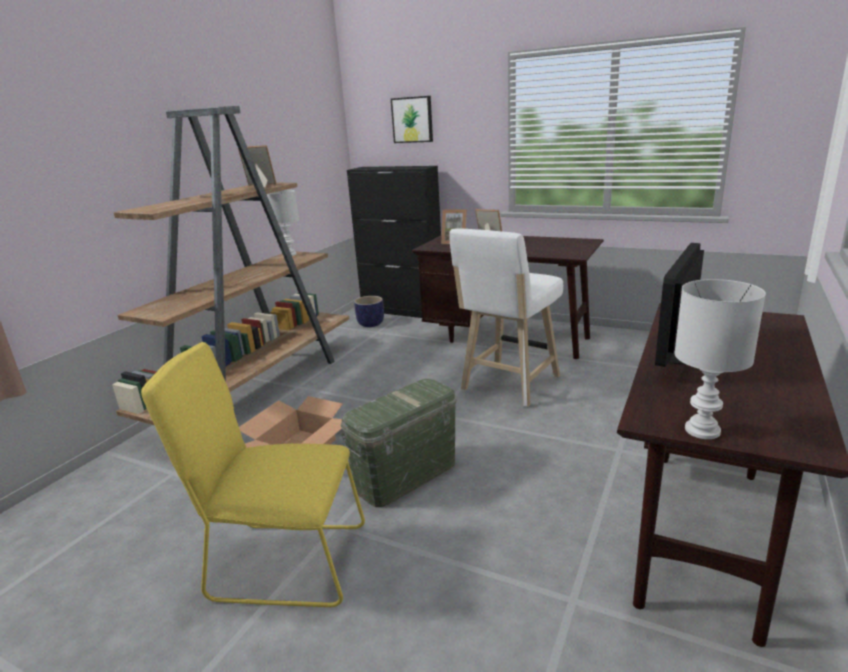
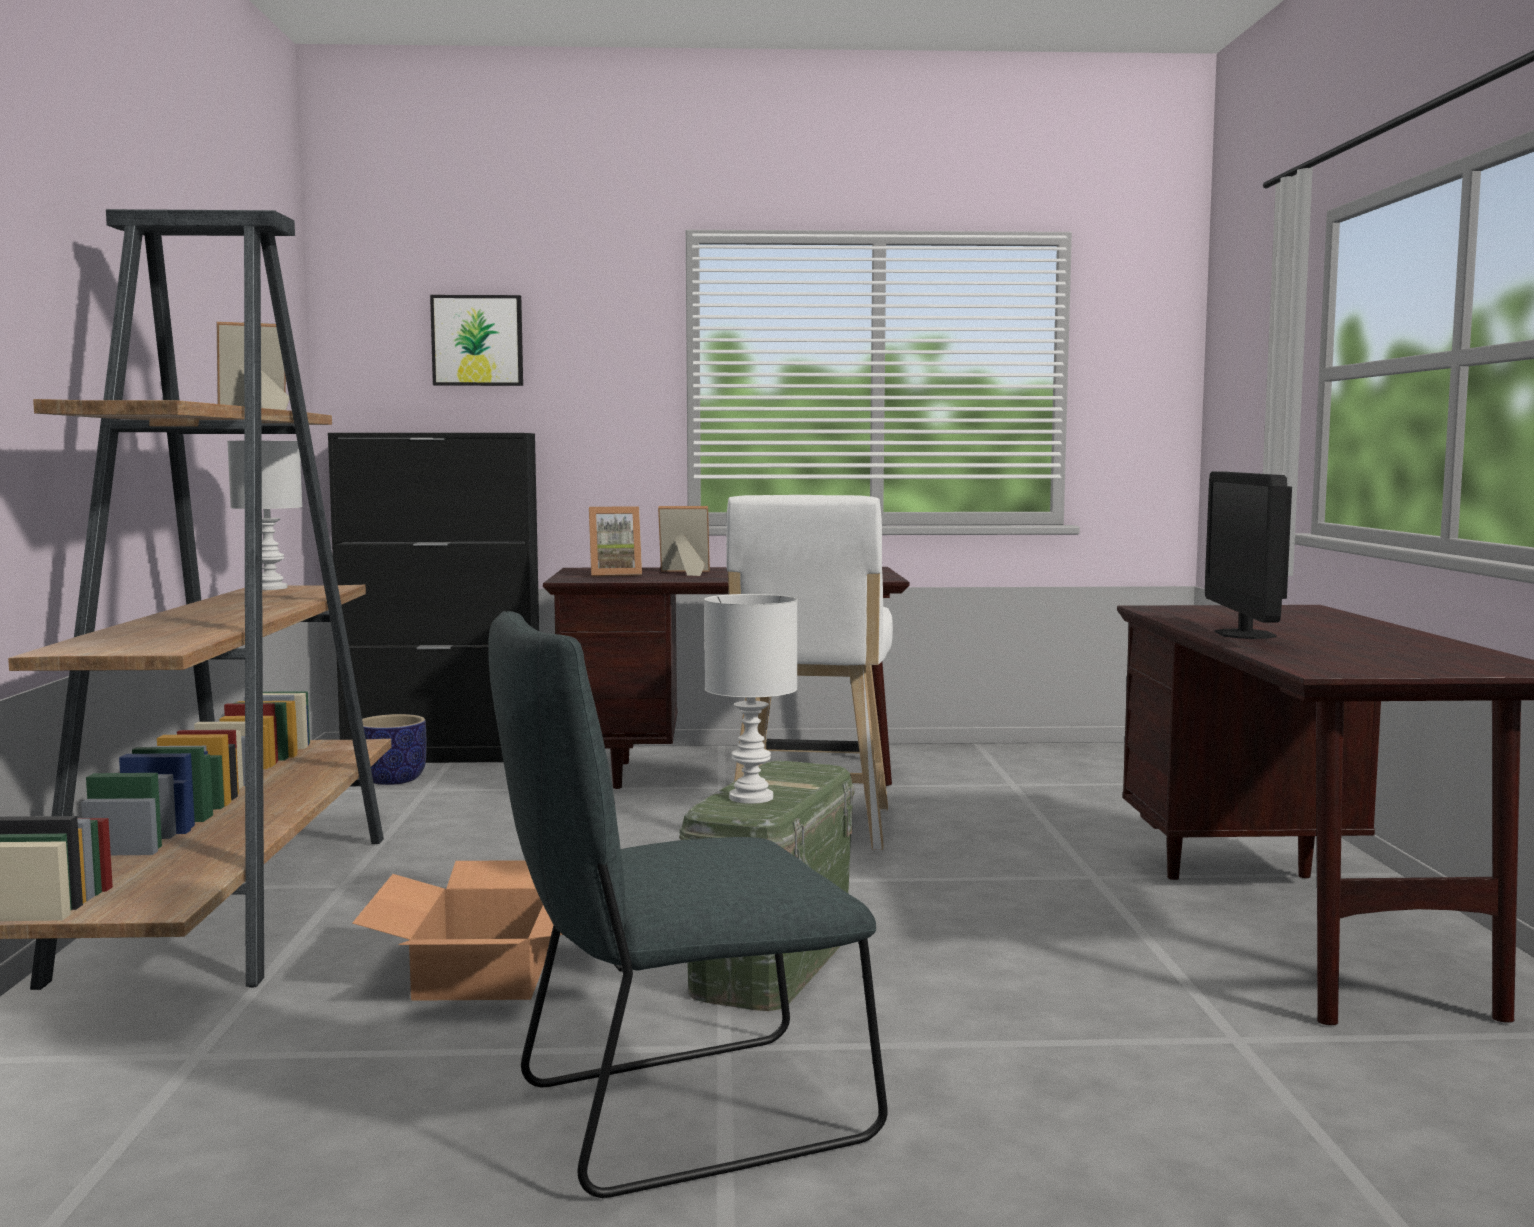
camera: 30 degrees left, 15 degrees down
(282, 562) = (678, 1116): yellow chair -> grey chair
(703, 431) = (1402, 671): white table lamp -> white table lamp (751, 798)

